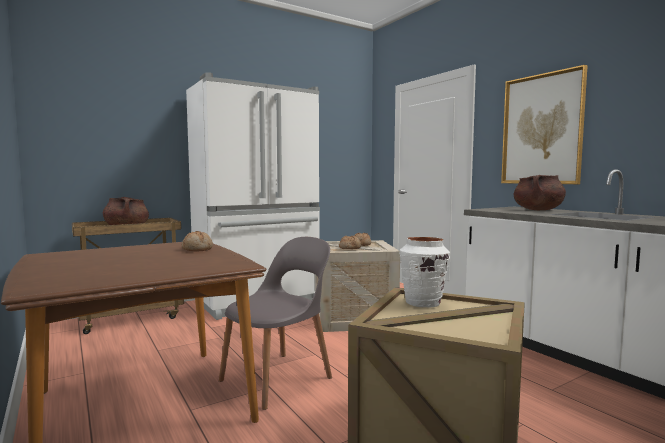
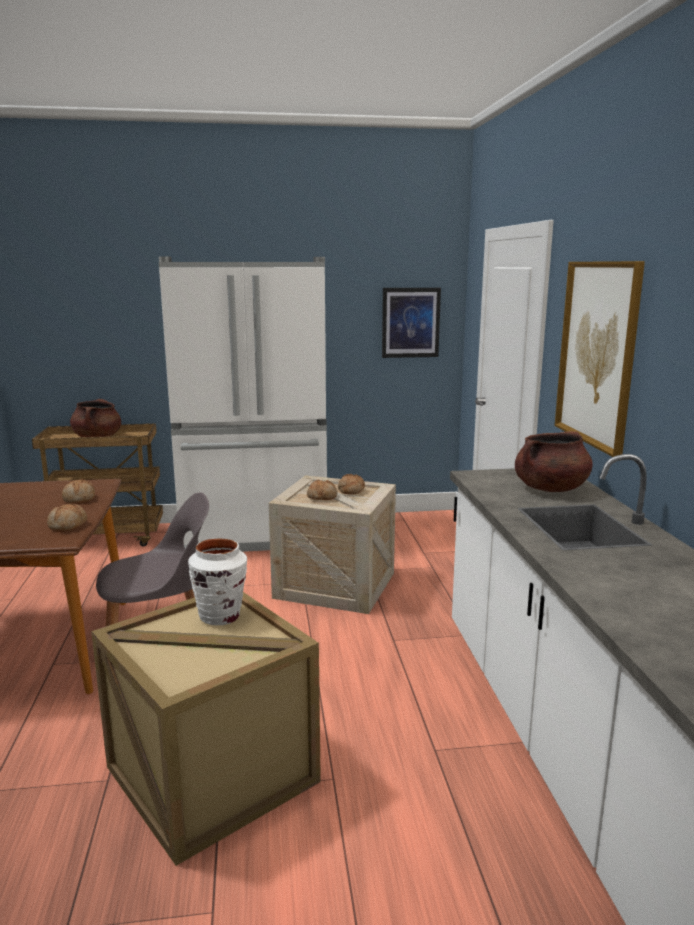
camera: 25 degrees right, 10 degrees up
(226, 260) = (68, 526): none -> bread
(343, 146) = (410, 322): none -> picture

